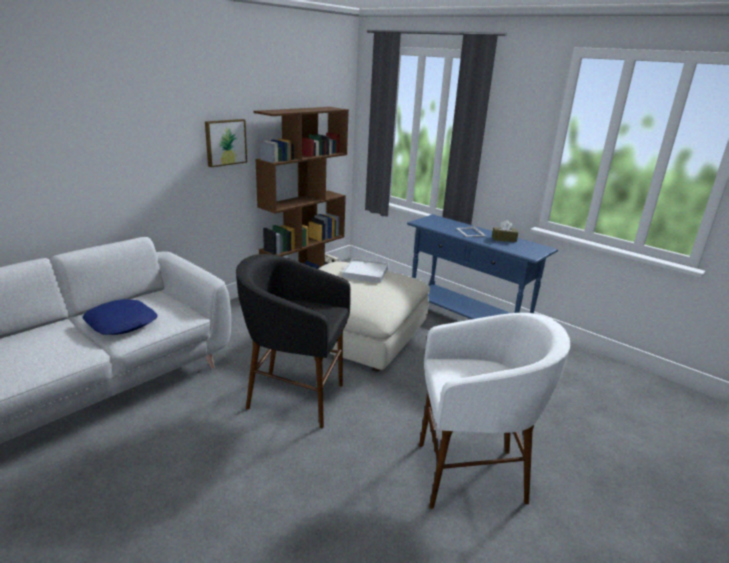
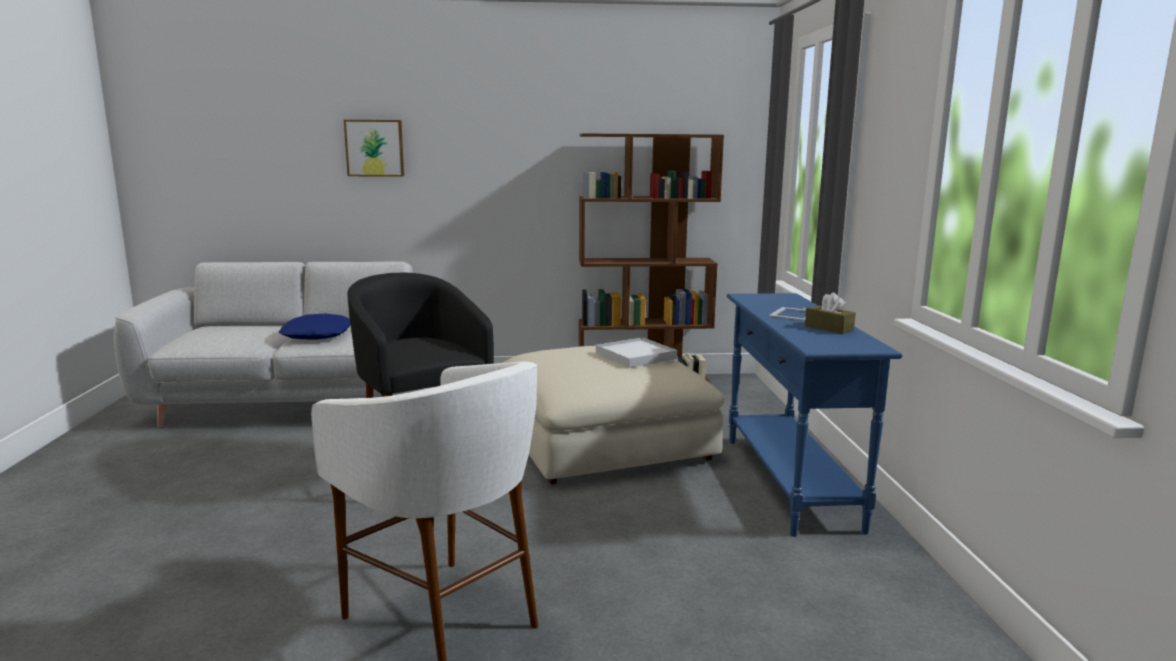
camera: 45 degrees right, 10 degrees down
(225, 142) = (536, 170): picture -> picture (375, 148)

